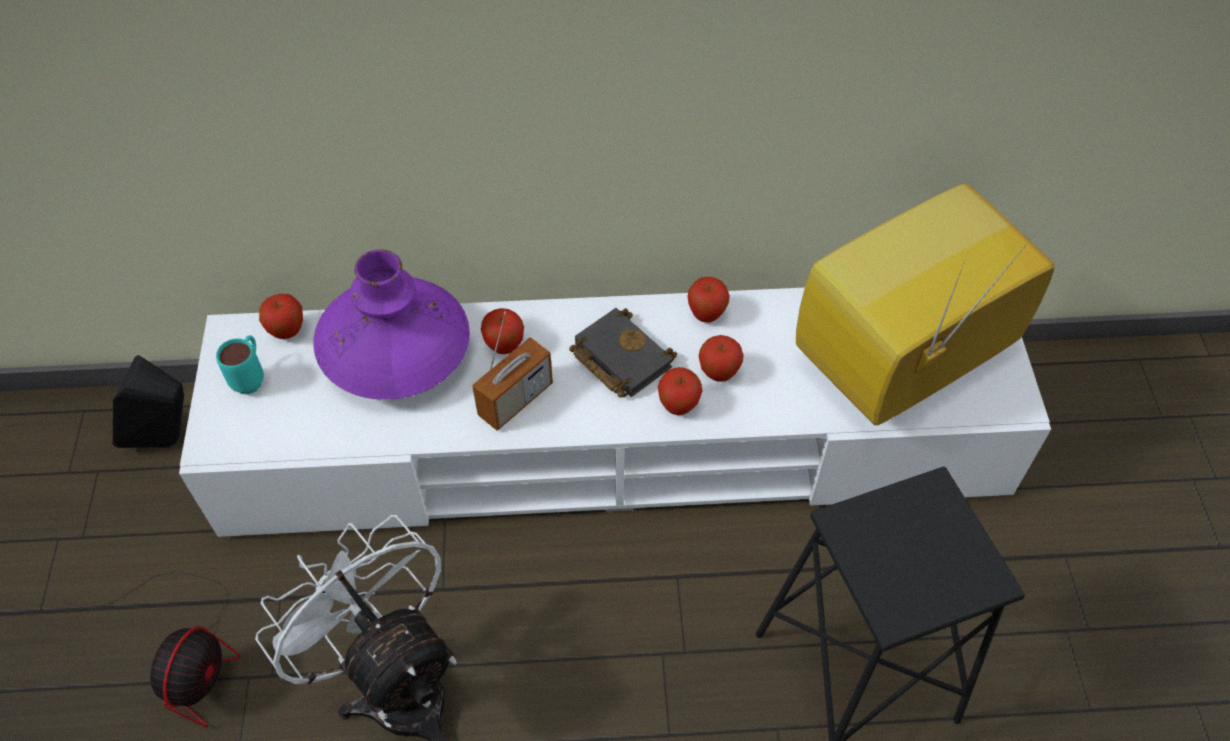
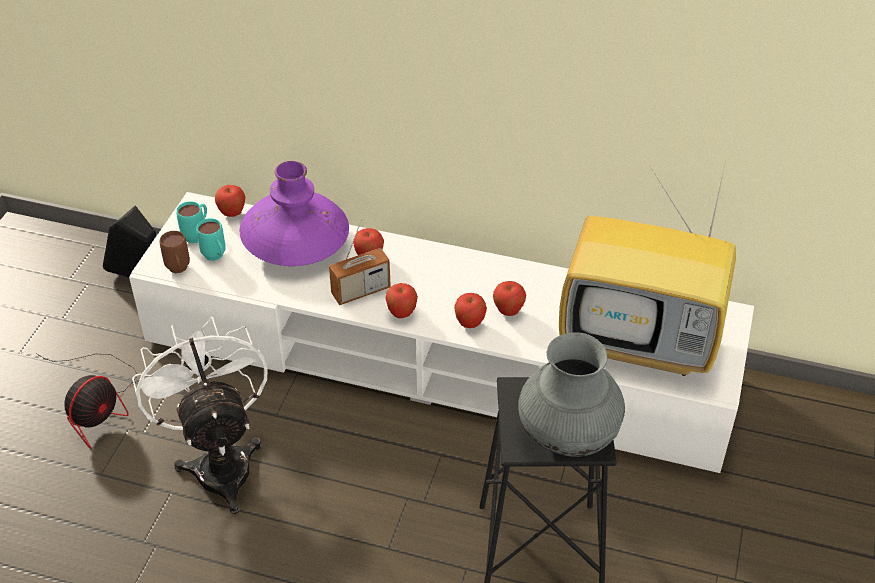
camera: 20 degrees right, 10 degrees down
(249, 443) = (179, 271): none -> brown mug
(294, 407) = (216, 258): none -> turquoise mug
(618, 358) = (443, 284): black book -> none
(706, 315) = (518, 274): apple -> apple (401, 314)
(899, 367) = (642, 341): television -> television turned 150 degrees counterclockwise
(948, 577) = (568, 437): none -> grey vase

